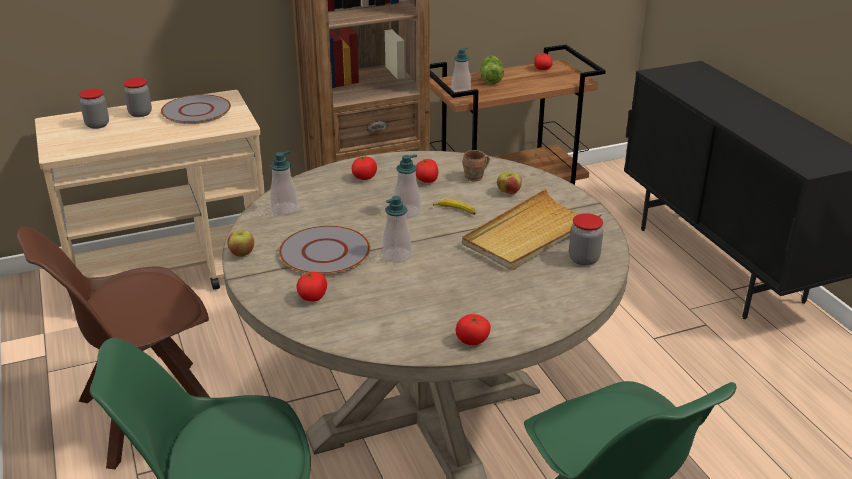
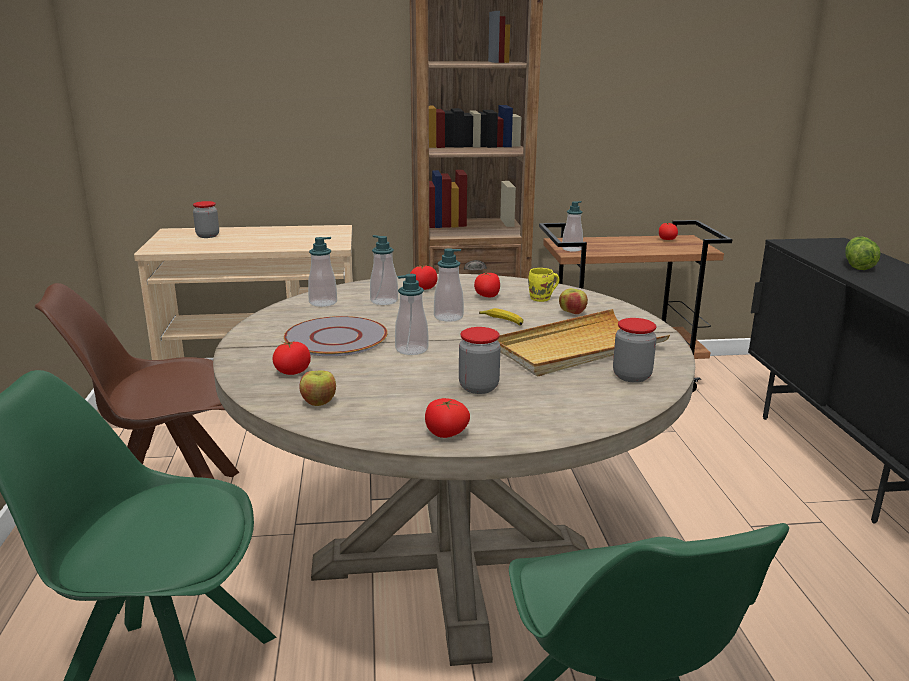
camera: 15 degrees right, 10 degrees down
(140, 113) = (251, 232): jar -> jar (478, 387)
(196, 111) = (301, 234): grey plate -> none
(242, 253) = (251, 330): apple -> apple (318, 402)
(339, 199) = (384, 301): none -> soap dispenser
(475, 178) = (542, 299): brown mug -> yellow mug
(491, 78) = (609, 242): lettuce -> lettuce (858, 265)

